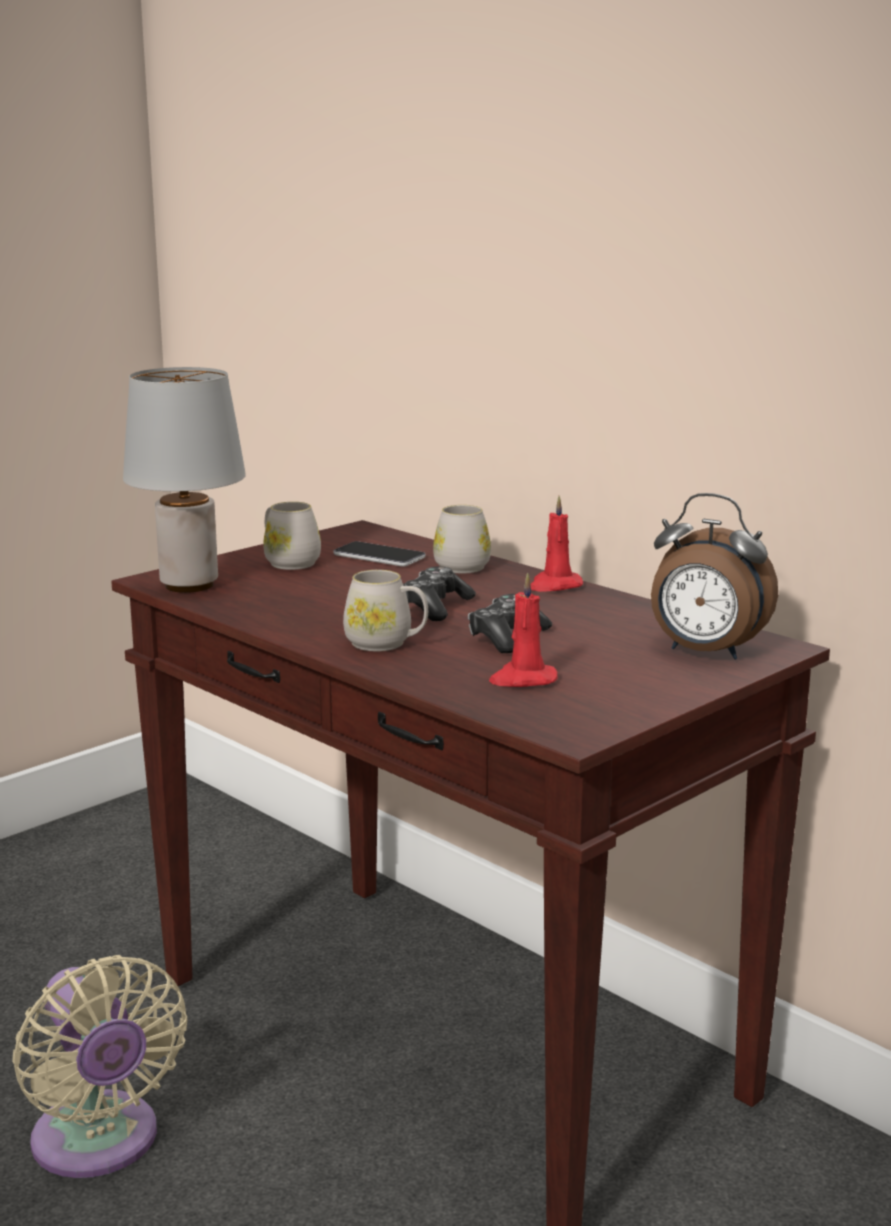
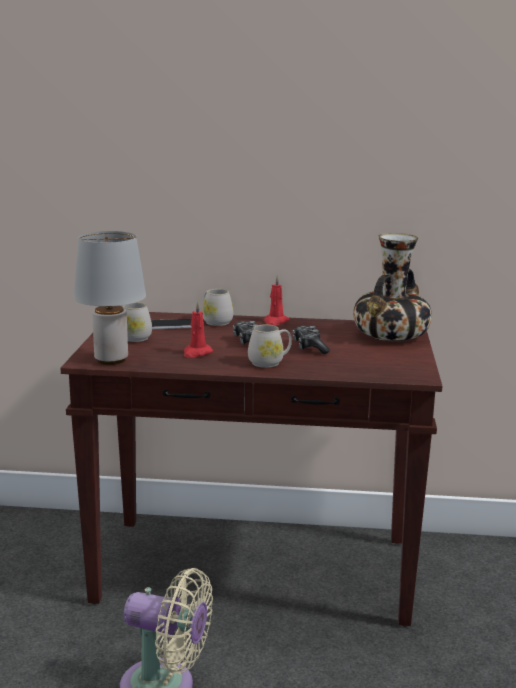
camera: 40 degrees left, 0 degrees up
(522, 680) = (356, 362): red candle -> red candle (196, 353)
(705, 653) = (391, 335): alarm clock -> vase

